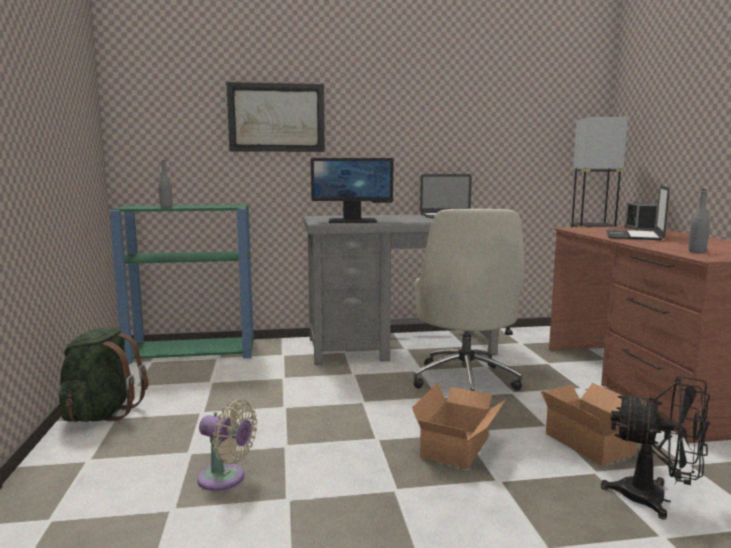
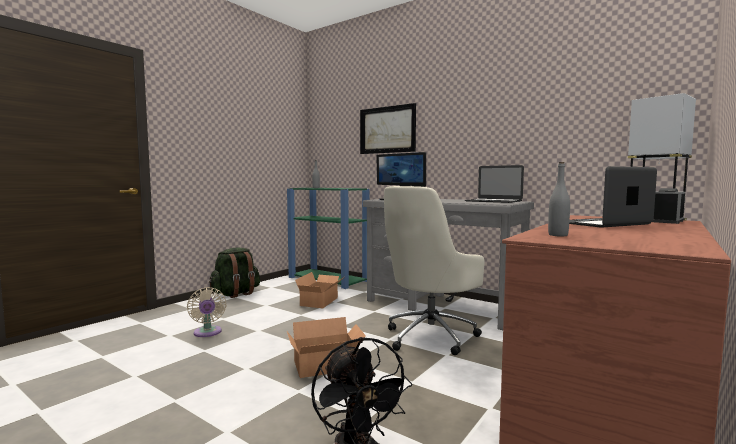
camera: 45 degrees right, 5 degrees down
(590, 442) = (414, 404): cardboard box -> cardboard box (321, 301)

